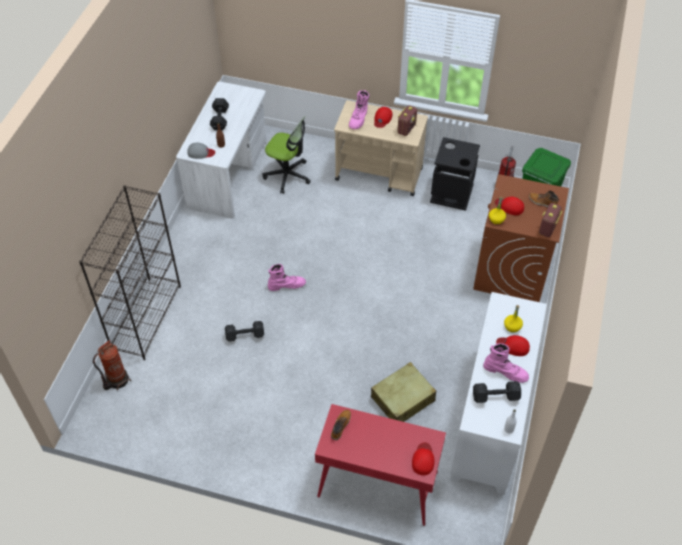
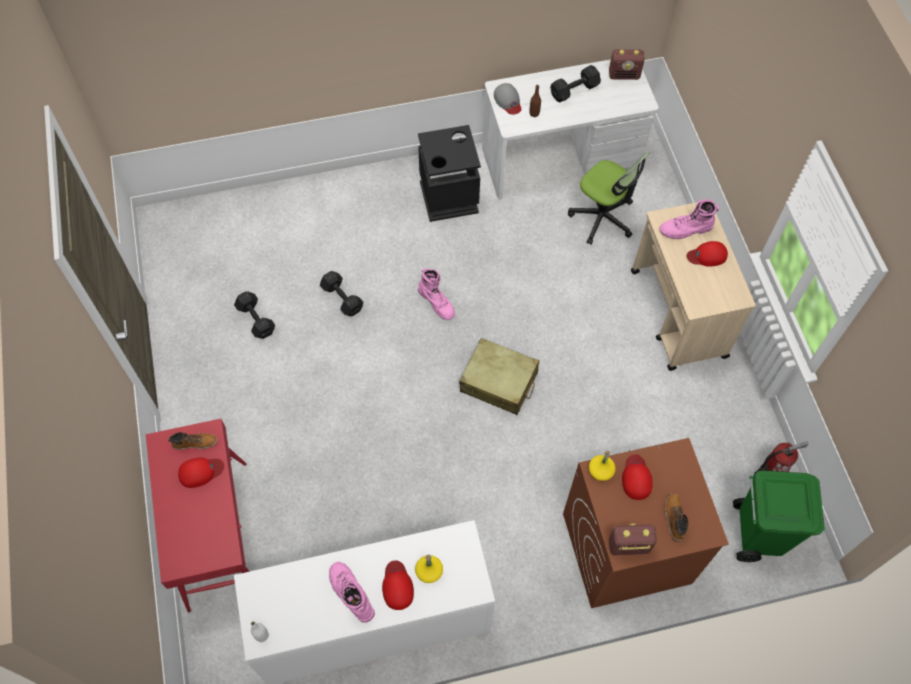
camera: 60 degrees right, 10 degrees up
(116, 380) = (219, 214): fire extinguisher -> none
(146, 317) = (311, 195): black bookcase -> none
(287, 175) = (602, 217): office chair -> office chair turned 45 degrees counterclockwise
(403, 399) = (347, 508): beige suitcase -> beige suitcase (499, 382)
(406, 129) = (710, 292): radio -> radio (624, 75)
(423, 459) = (190, 555): red cap -> red cap (200, 472)
(452, 194) = (708, 414): black trash can -> black trash can (448, 198)
(496, 397) = (305, 599): black dumbbell -> black dumbbell (256, 321)
(505, 371) = (350, 594): pink boot -> pink boot turned 150 degrees clockwise

